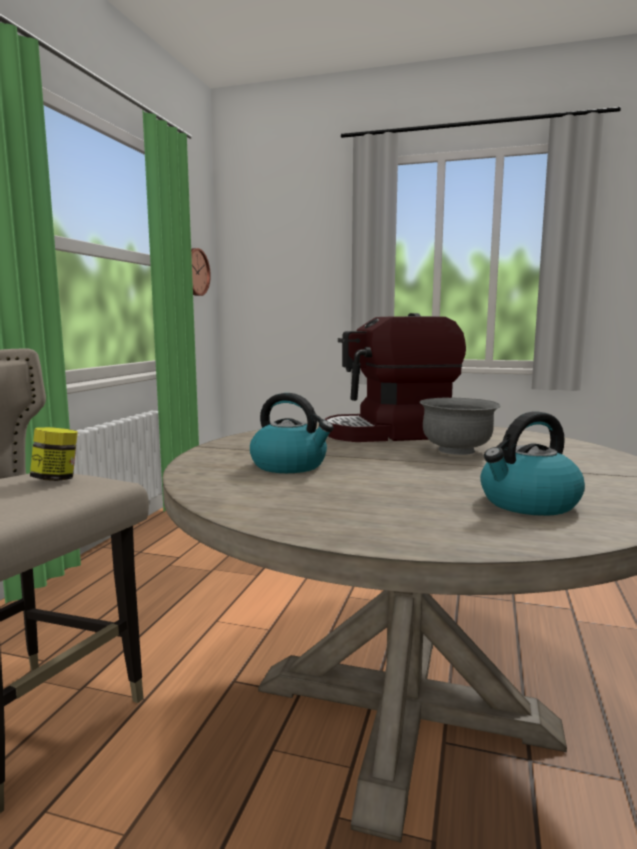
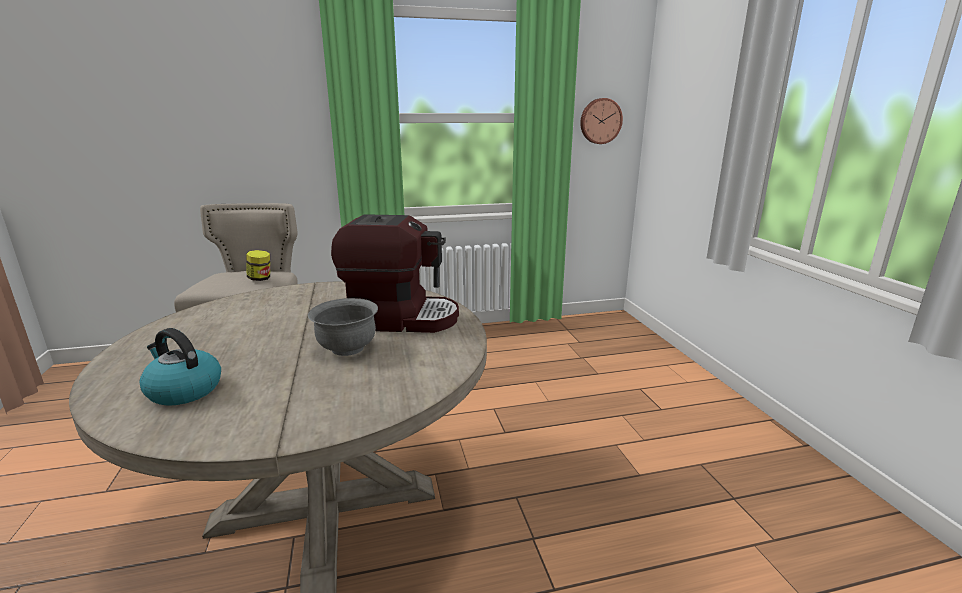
camera: 60 degrees right, 10 degrees up
(290, 465) = (270, 312): kettle -> none
(391, 433) = (401, 318): coffee machine -> coffee machine turned 135 degrees clockwise

